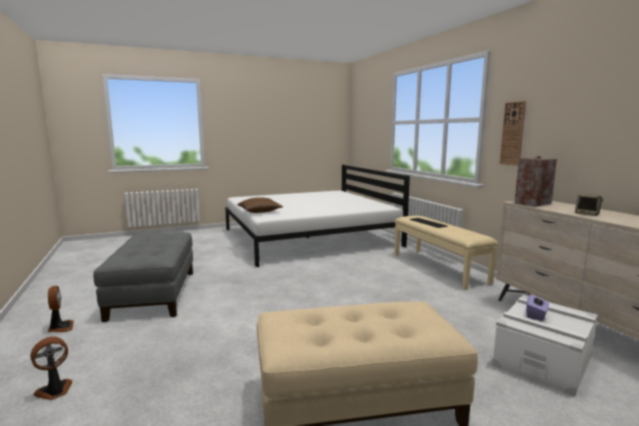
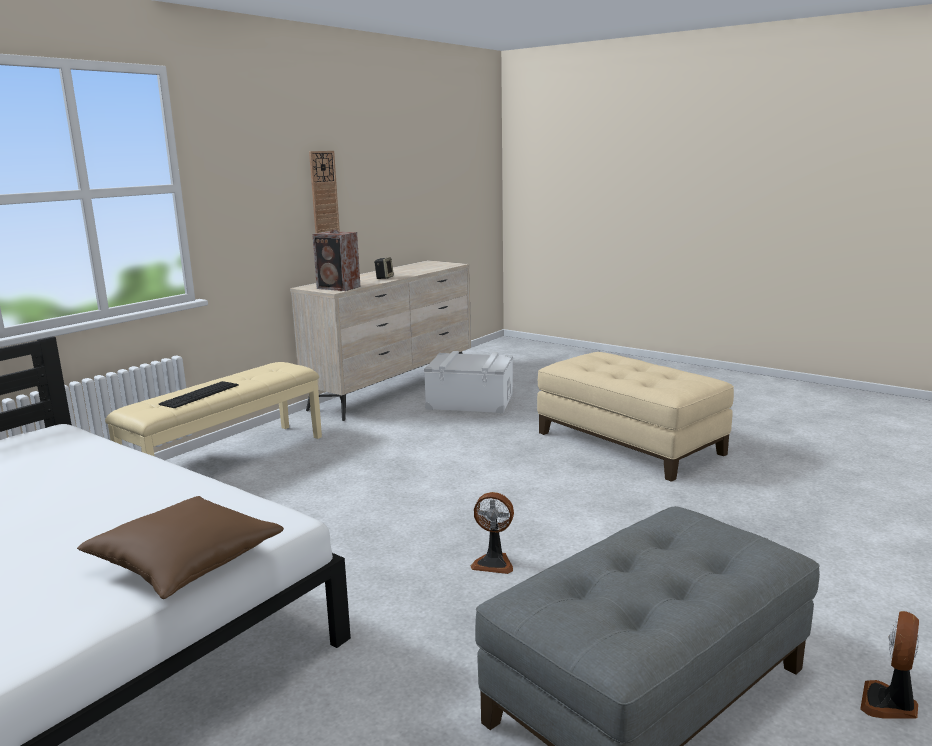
camera: 120 degrees left, 5 degrees up
(55, 391) = (892, 575): fan -> fan (494, 563)
(512, 133) = (236, 208): wall clock -> wall clock (324, 194)
(536, 315) = (469, 364): purple tissue box -> none

